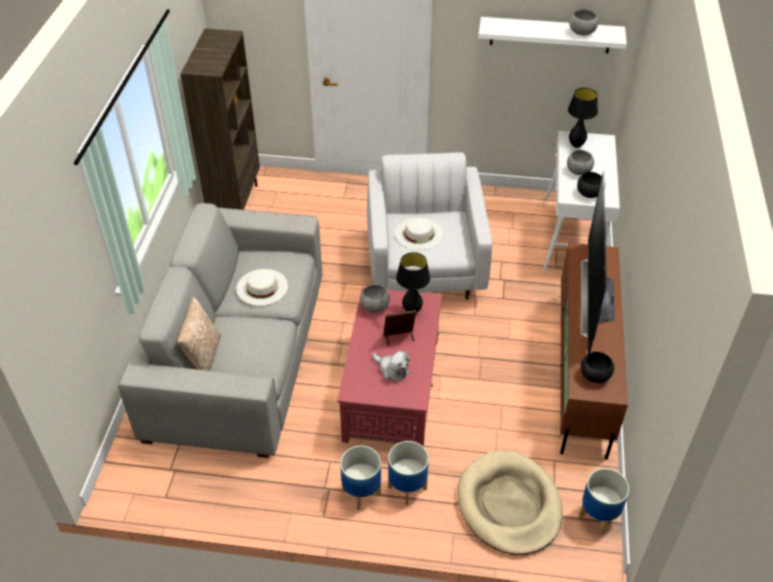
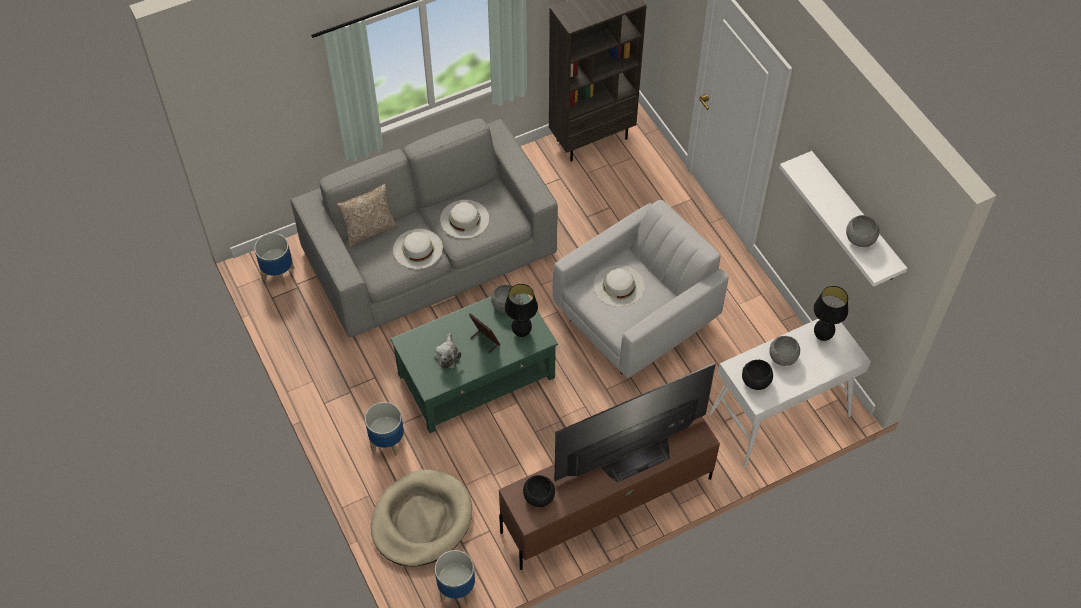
camera: 55 degrees right, 10 degrees up
(261, 332) = (418, 249): none -> white hat
(361, 492) = (361, 414): planter -> planter (278, 273)
(392, 388) = (477, 376): red coffee table -> green coffee table

